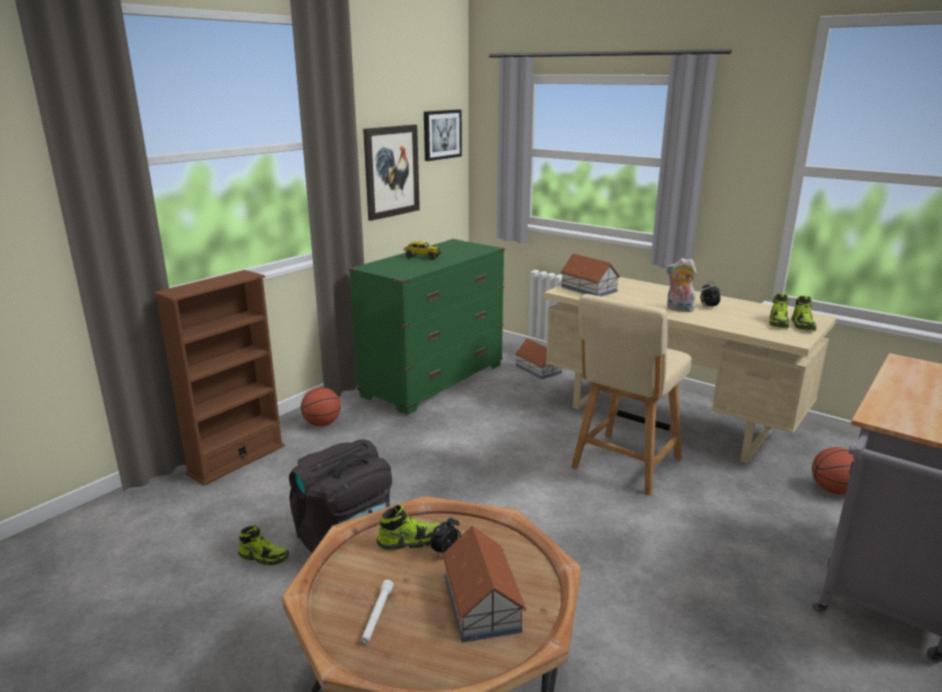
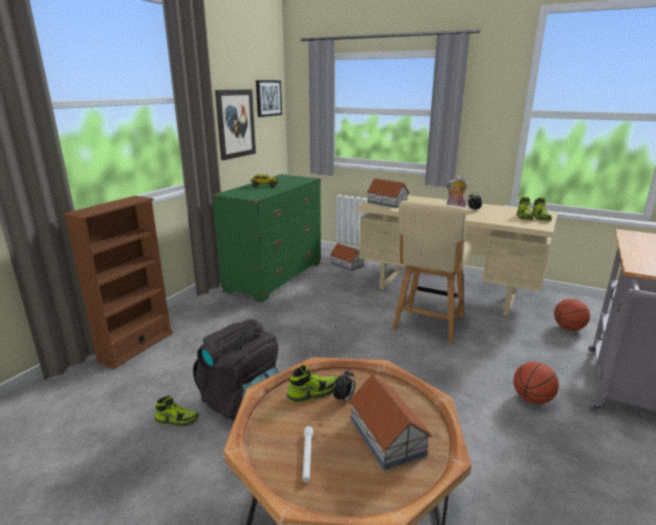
camera: 10 degrees left, 0 degrees up
(322, 424) = (199, 314): basketball -> basketball (532, 399)

